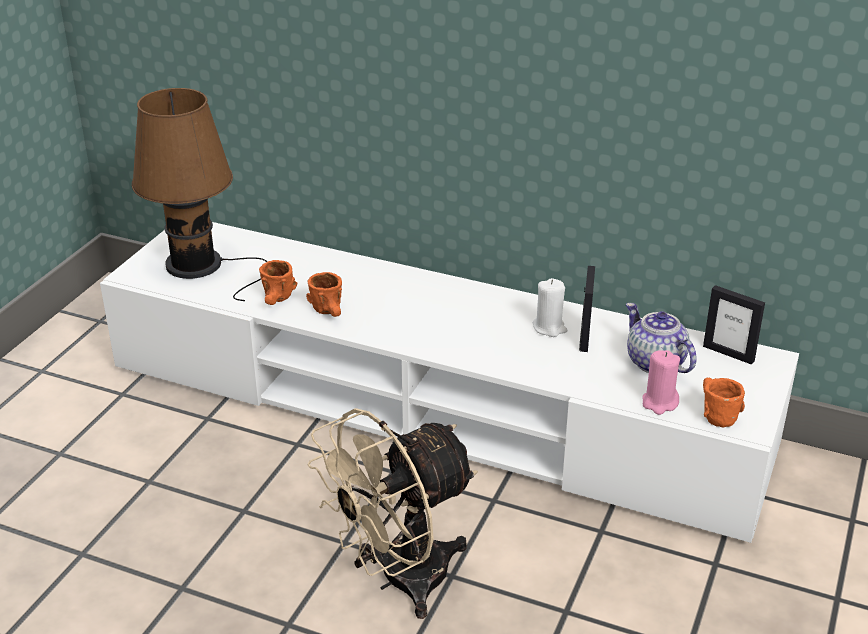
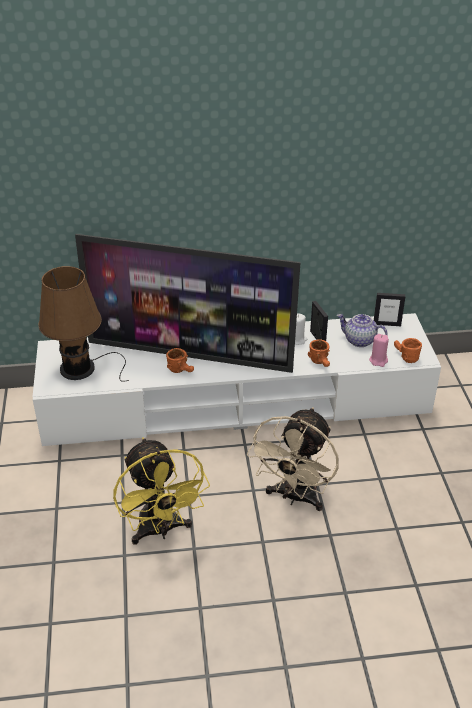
camera: 30 degrees left, 5 degrees up
(161, 542) = (160, 530): none -> yellow fan
(278, 301) = (147, 374): orange mug -> orange mug (321, 363)
(364, 296) = (190, 355): none -> television

